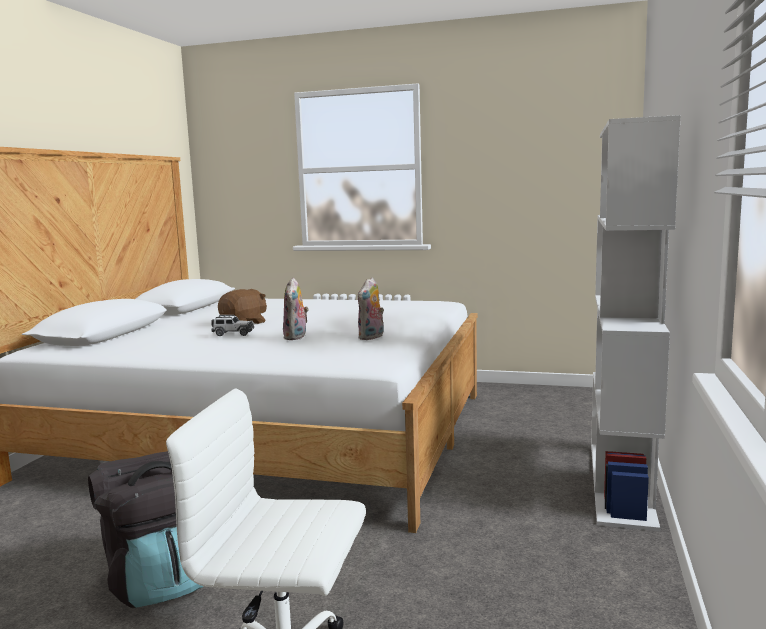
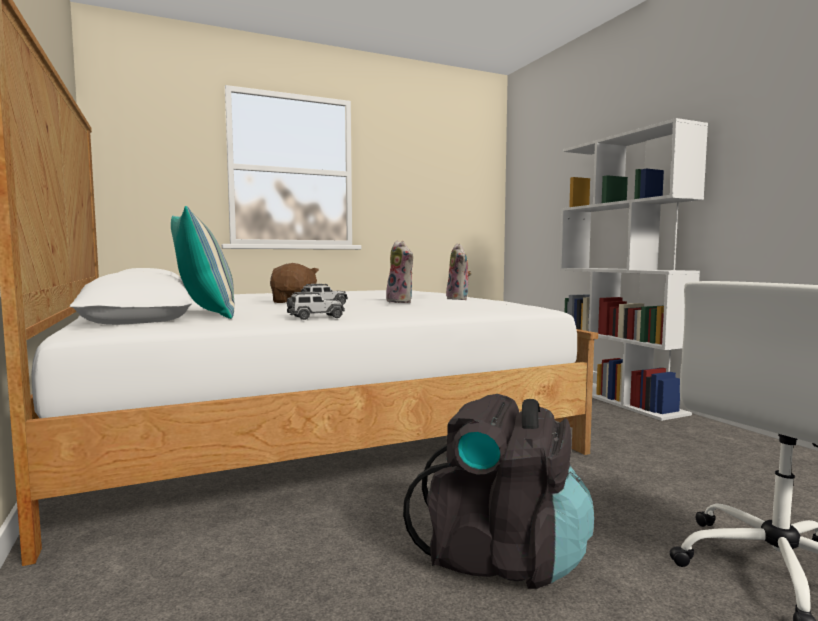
camera: 40 degrees left, 5 degrees down
(133, 338) = (206, 314): none -> pillow
(162, 354) = (316, 317): none -> toy car

